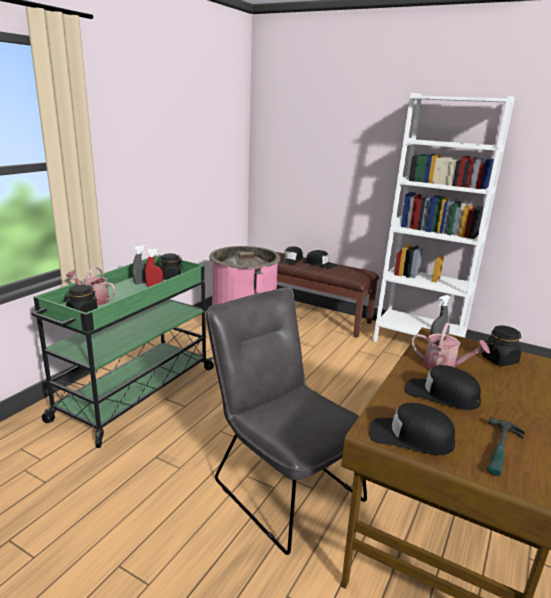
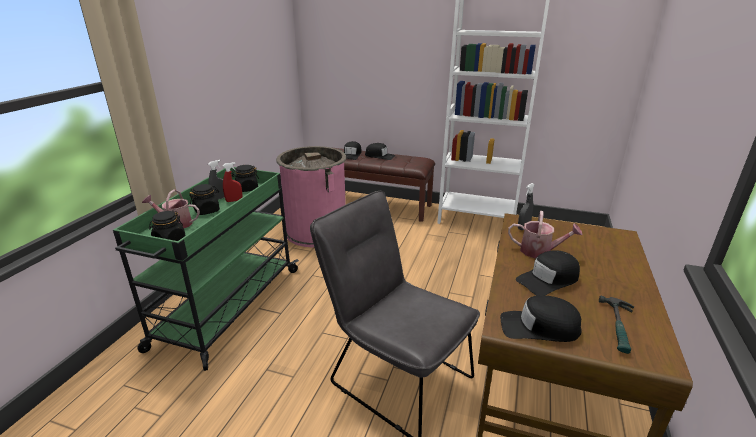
camera: 10 degrees left, 5 degrees up
(441, 395) = (548, 279): black cap -> black cap turned 45 degrees counterclockwise
(499, 360) = (582, 237): black jar -> black jar (207, 210)

